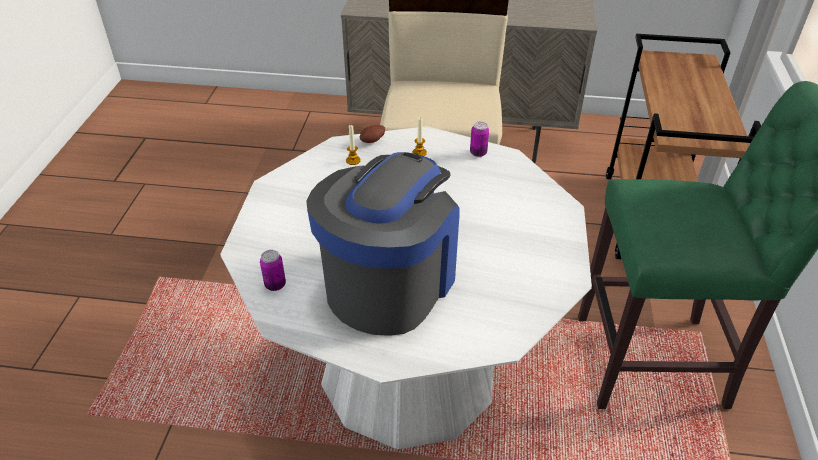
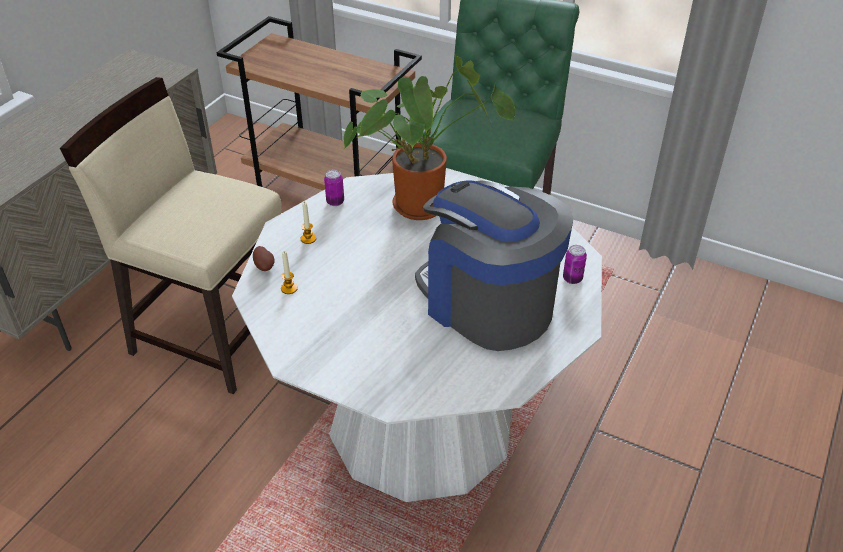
camera: 70 degrees left, 0 degrees up
(275, 285) = (456, 384): can -> can (572, 279)
(514, 205) = (424, 203): none -> potted plant

